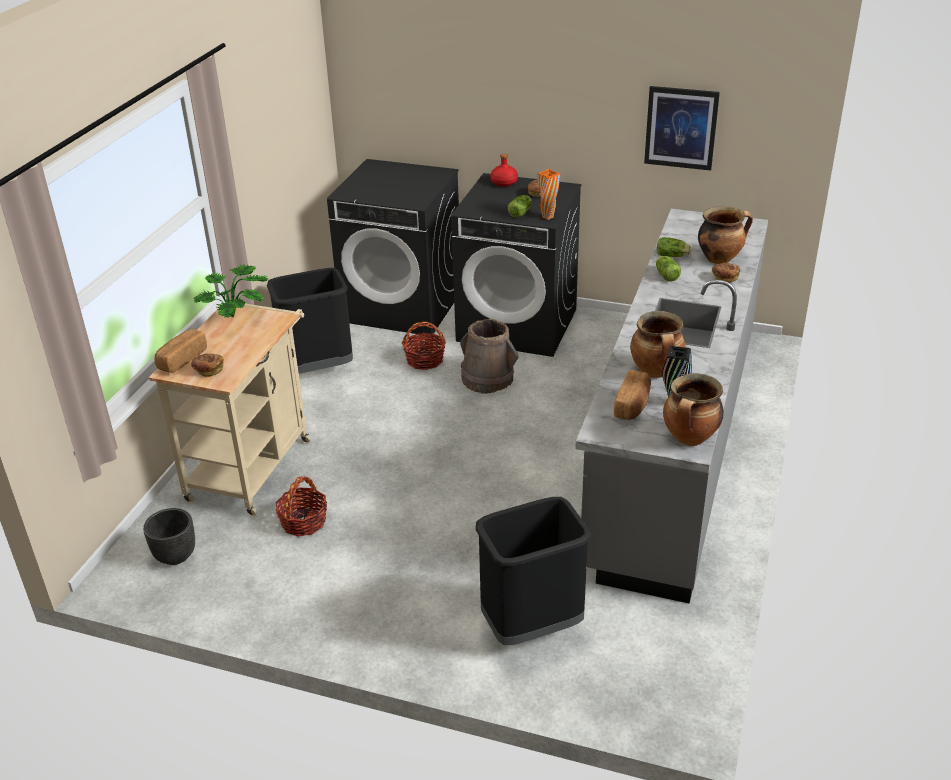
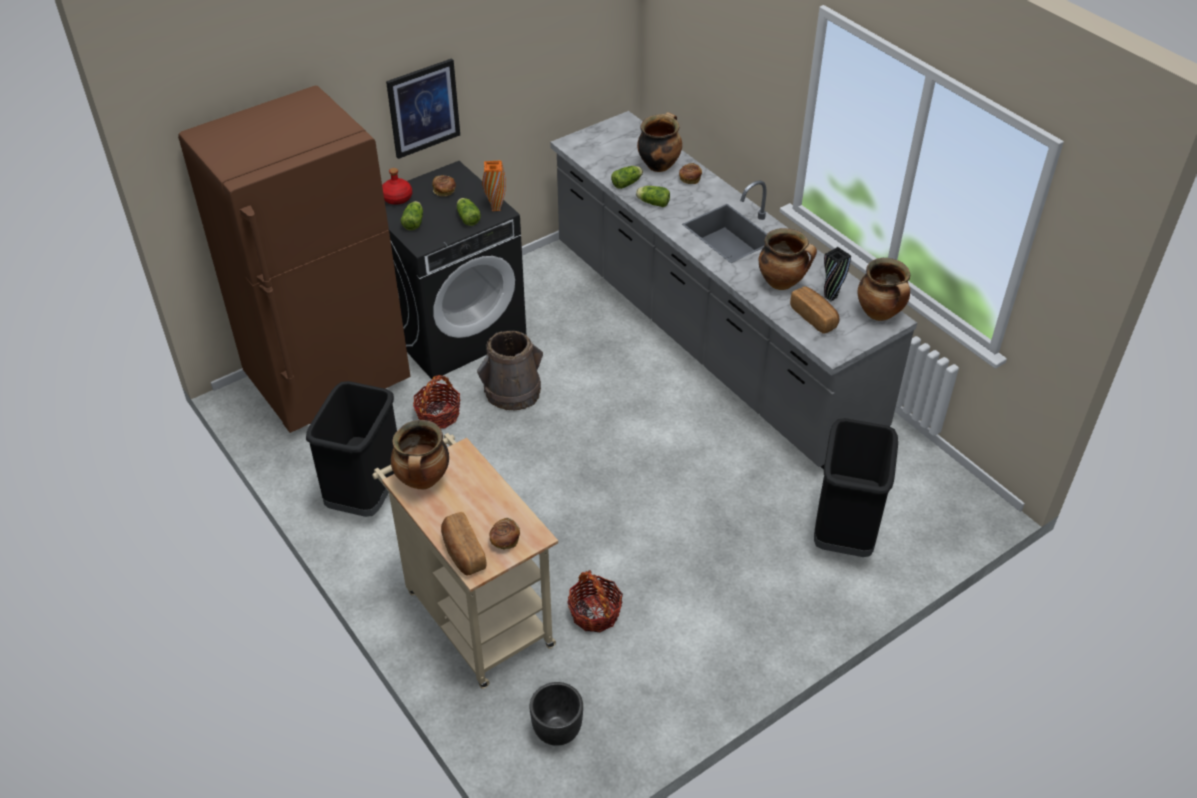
camera: 55 degrees left, 10 degrees up
(237, 317) = (423, 481): potted plant -> cooking pot
(403, 306) = (330, 383): black washing machine -> brown fridge
(487, 198) = (414, 222): none -> lettuce
(681, 128) = (538, 62): picture -> picture (423, 108)

